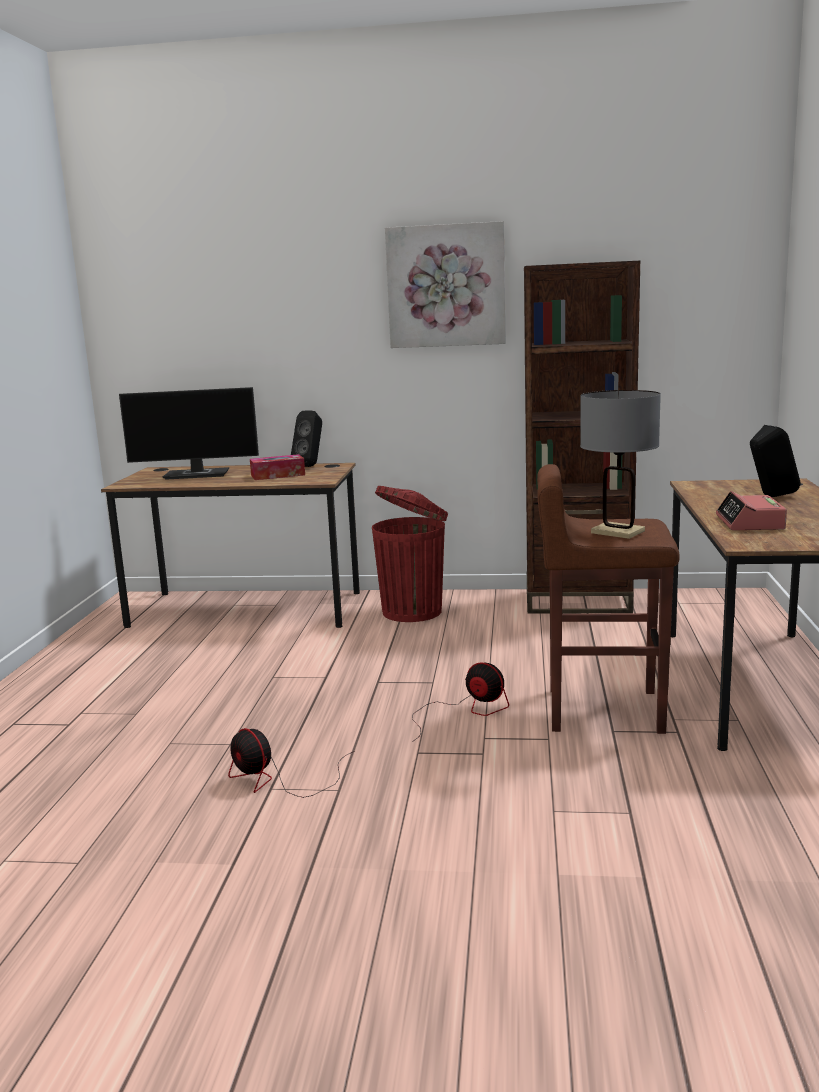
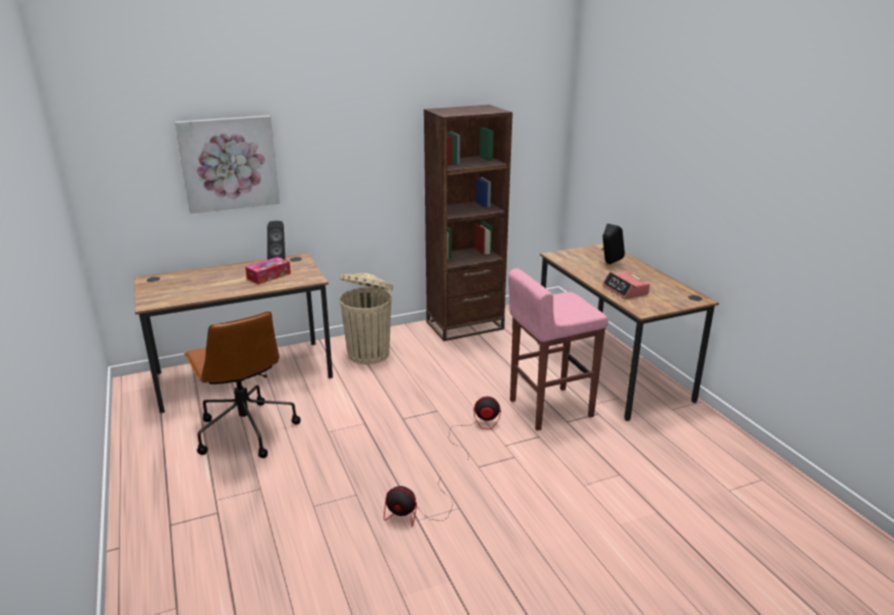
camera: 30 degrees left, 10 degrees up
(186, 658) = (245, 430): none -> brown office chair
(198, 474) = (198, 282): monitor -> none
(414, 611) = (369, 353): red trash can -> beige trash can
(446, 286) = (369, 122): picture -> picture (229, 163)
(602, 710) = (549, 408): brown stool -> pink stool
(618, 532) = (567, 309): grey table lamp -> none

